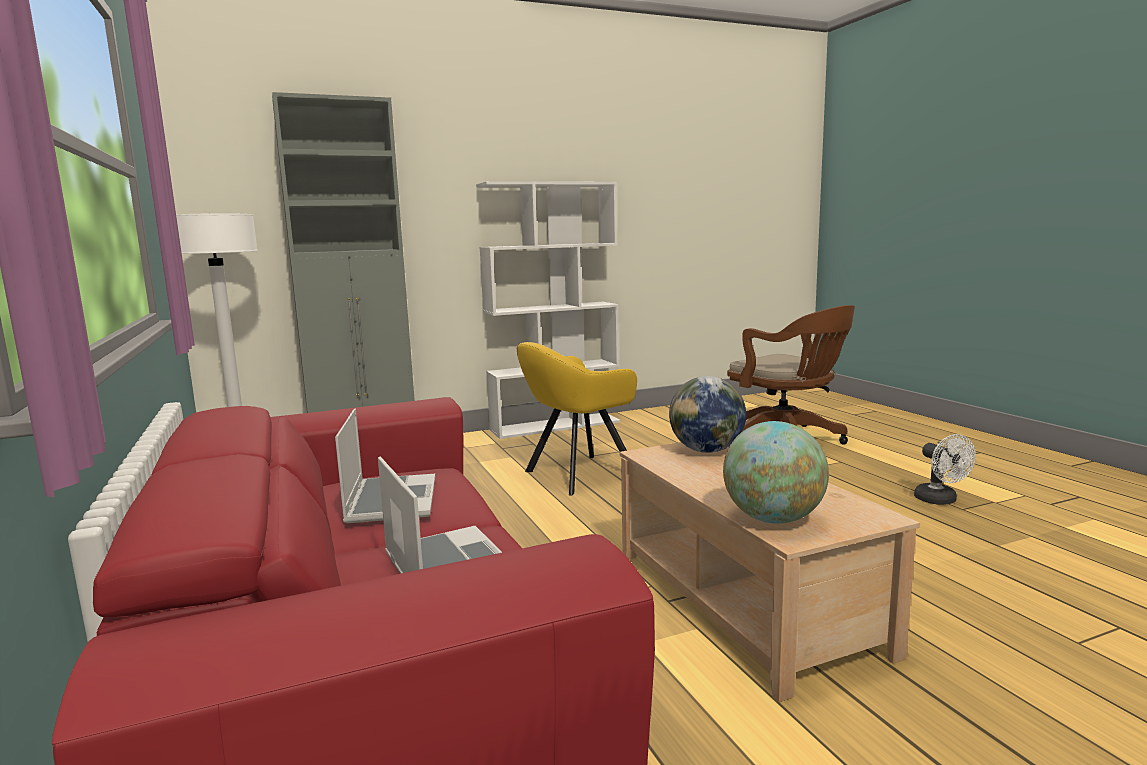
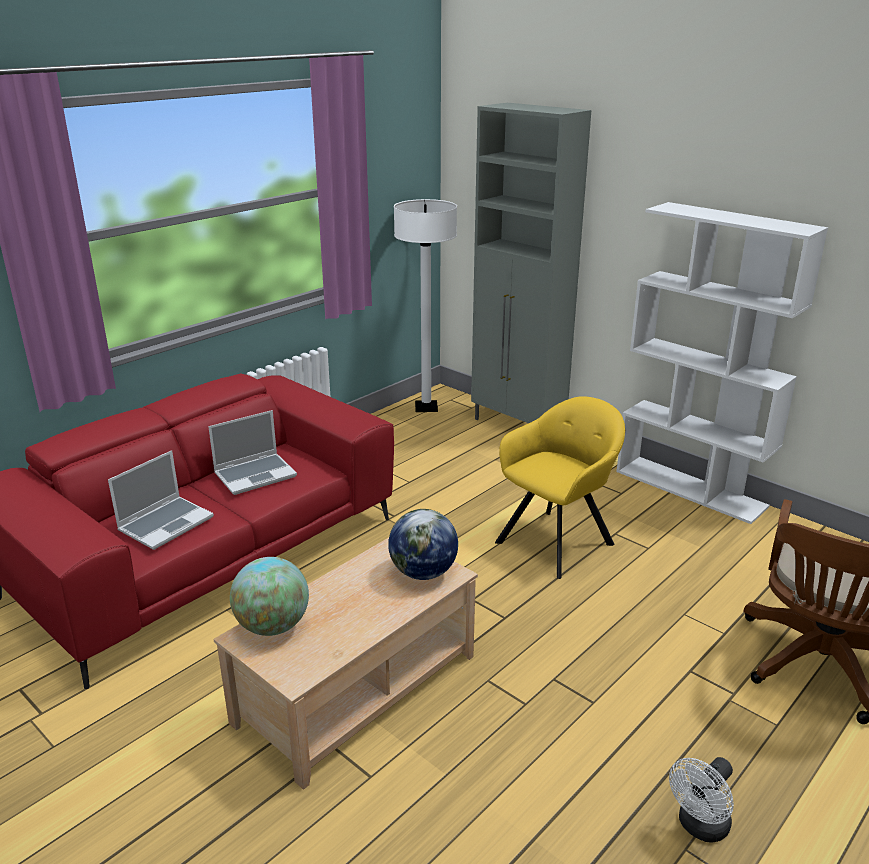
camera: 65 degrees right, 15 degrees up
(576, 475) = (558, 540): yellow armchair -> yellow armchair turned 105 degrees clockwise

